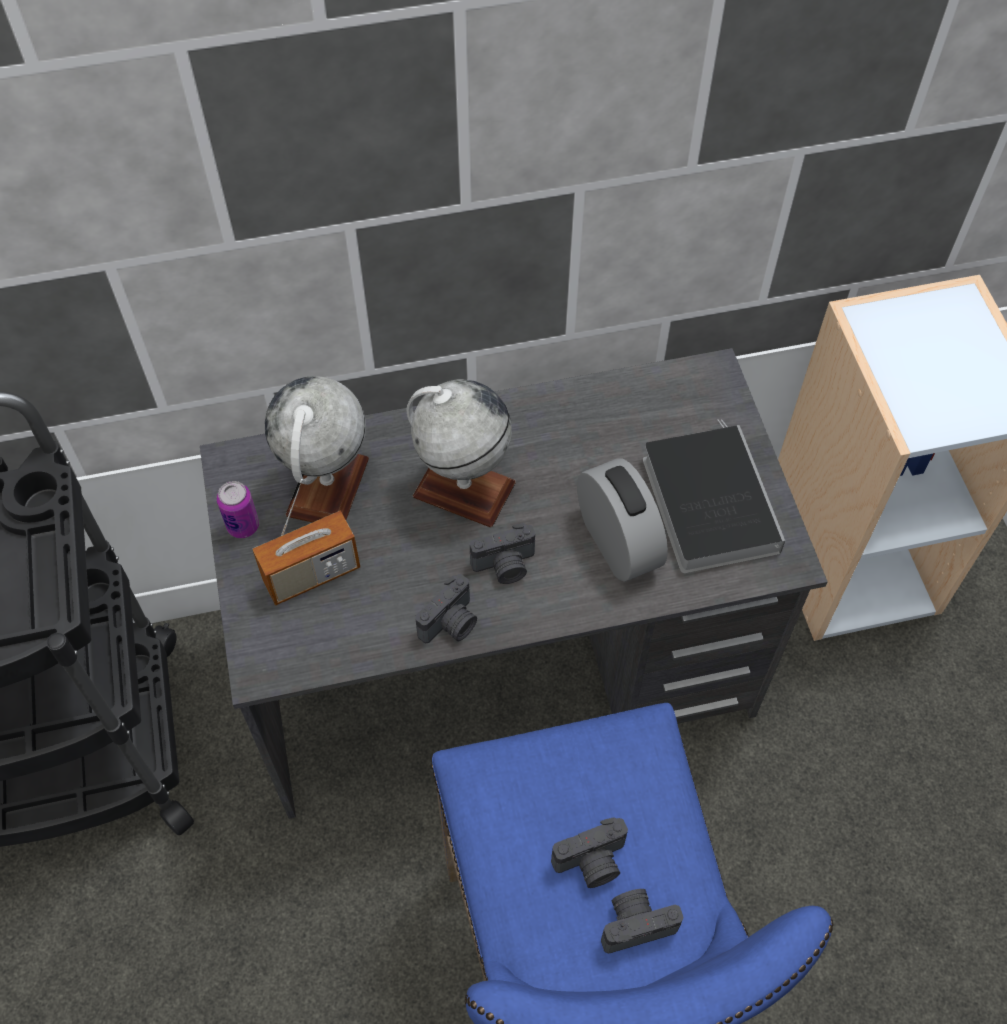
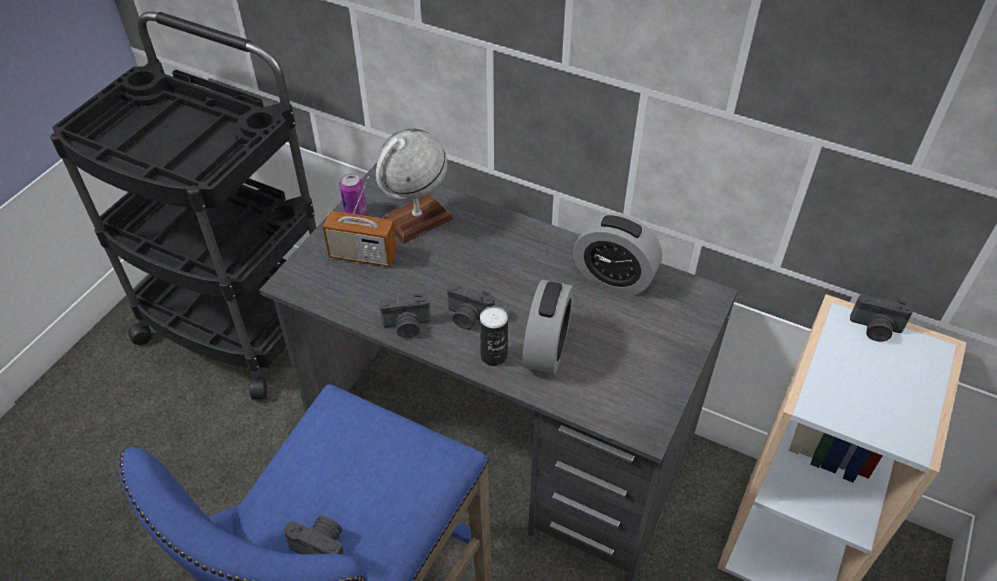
camera: 40 degrees right, 10 degrees down
(463, 489) = (488, 265): globe -> none
(574, 590) = (494, 355): none -> can
(592, 863) = (334, 494): camera -> camera (875, 329)
(605, 413) = (614, 277): none -> alarm clock
(706, 500) = (628, 361): book -> none

